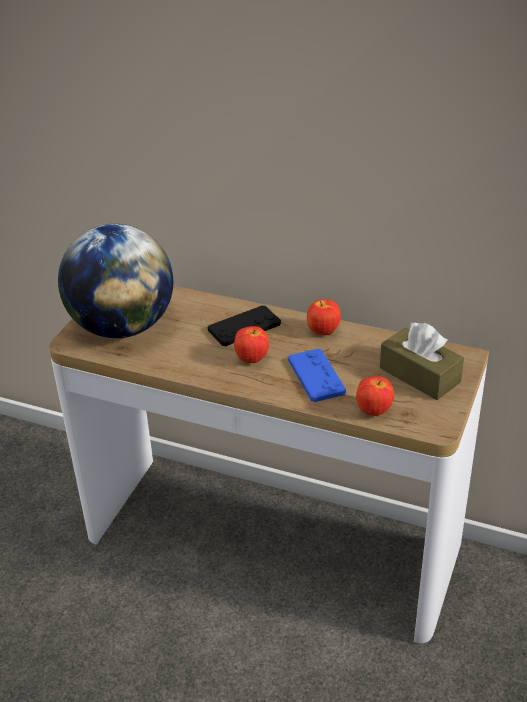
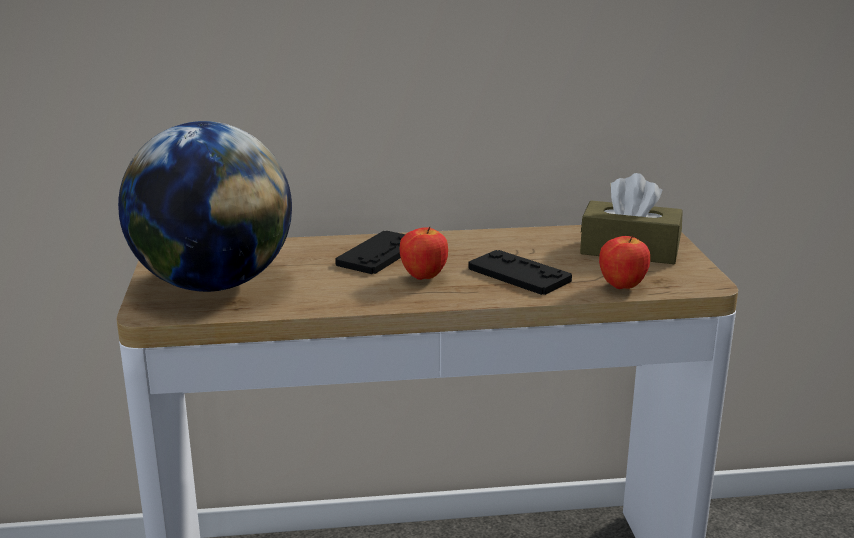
camera: 30 degrees left, 15 degrees down
(316, 376) = (519, 274): blue game controller -> black game controller
(323, 332) = (479, 240): apple -> none

